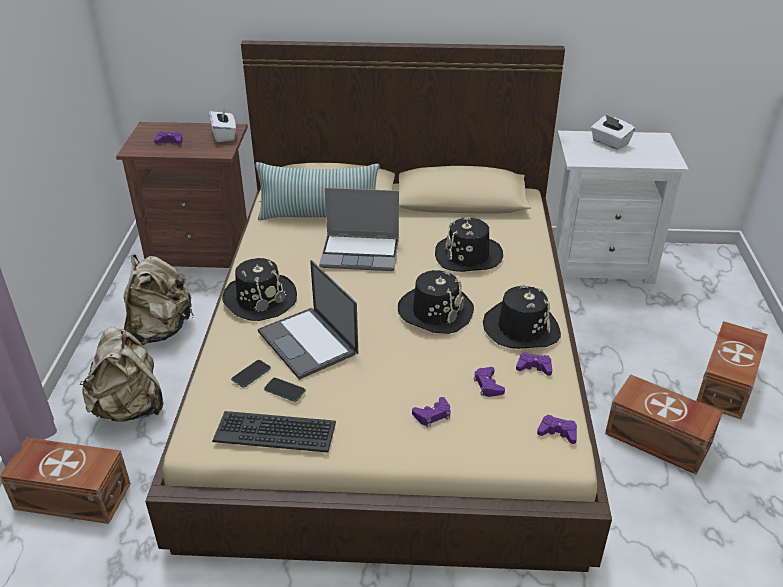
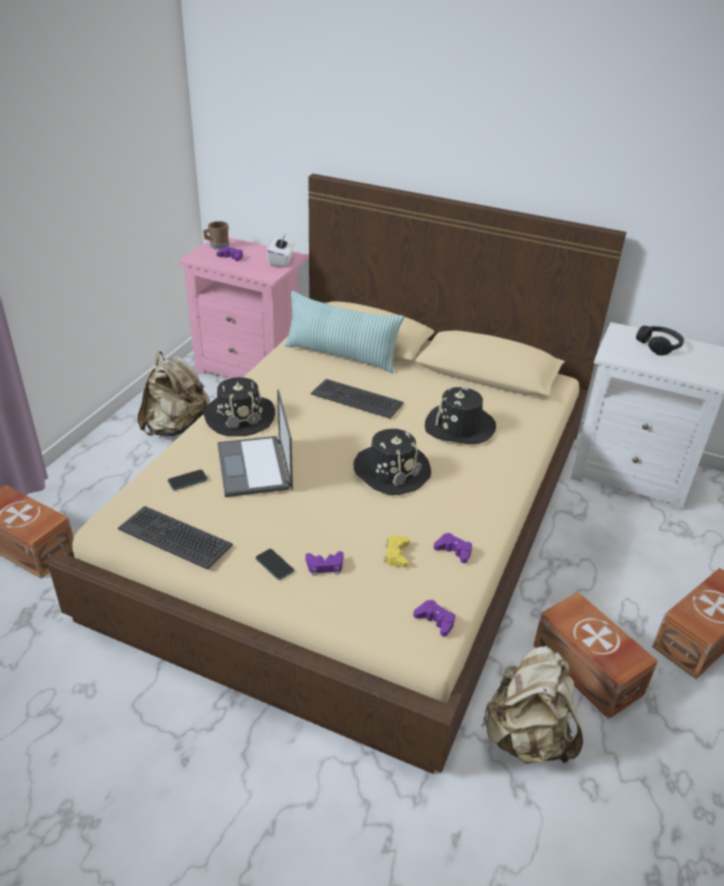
camera: 20 degrees right, 0 degrees up
(130, 408) = (113, 487): beige backpack -> beige backpack (527, 737)
(147, 133) = (217, 246): none -> brown mug
(204, 252) = (252, 368): brown nightstand -> pink nightstand
(285, 390) = (206, 503): phone -> phone (274, 565)
(361, 253) = (357, 399): laptop -> keyboard
(488, 385) = (396, 554): purple game controller -> yellow game controller
(521, 328) = (466, 509): black hat -> none
(609, 143) = (659, 346): white tissue box -> black headphones

